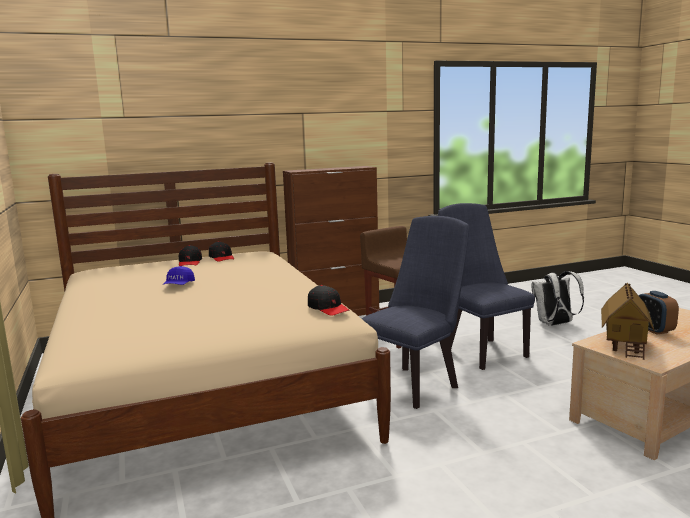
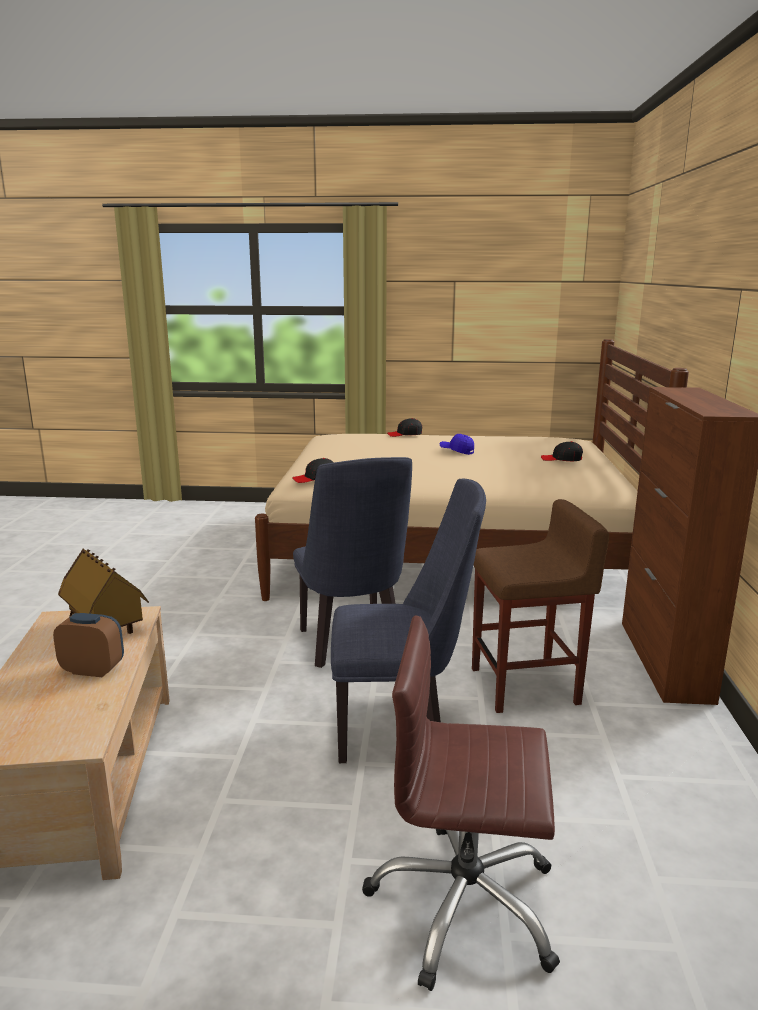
camera: 115 degrees right, 5 degrees up
(222, 257) = (575, 469): black cap -> black cap (405, 434)
(555, 324) = (464, 905): white backpack -> brown office chair

